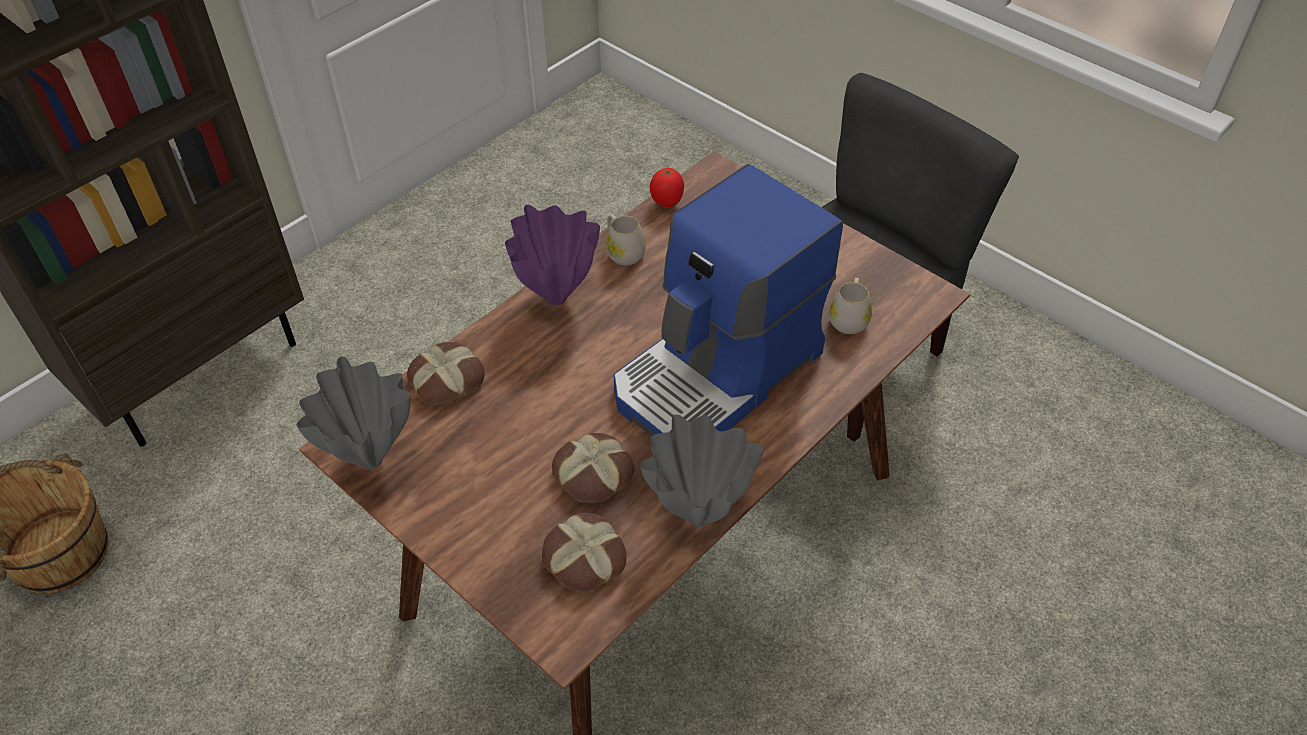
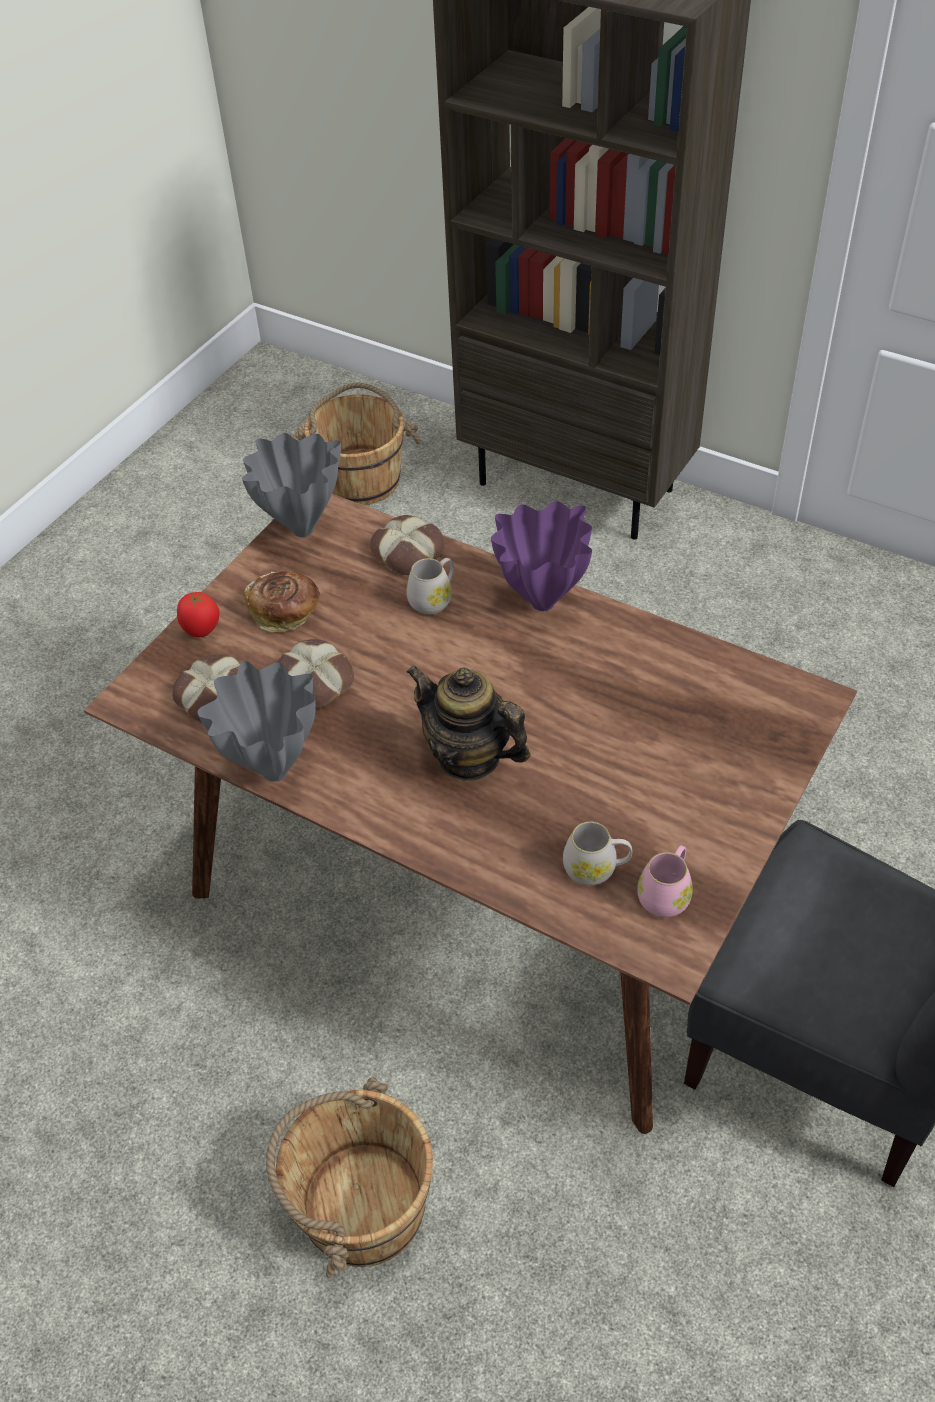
camera: 80 degrees right, 0 degrees up
(490, 487) = (286, 613): none -> bread
(623, 252) = (634, 641): white mug -> white mug (434, 599)
(667, 202) = (735, 663): tomato -> tomato (202, 631)
(719, 375) = (469, 757): coffee machine -> teapot
(878, 285) = (666, 894): none -> pink mug
(928, 676) = (361, 1205): none -> brown bucket

